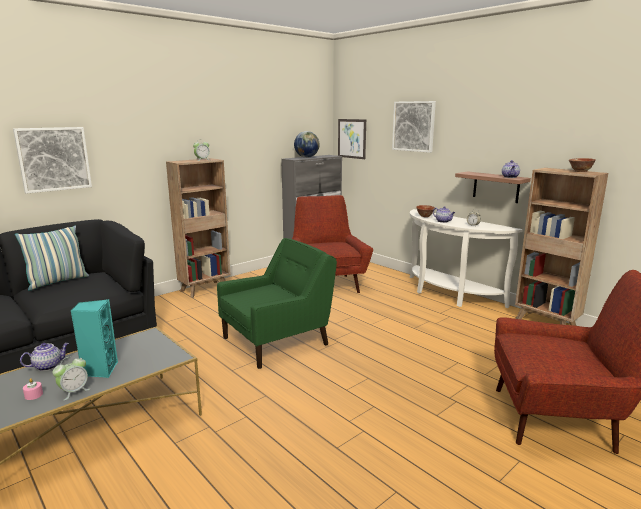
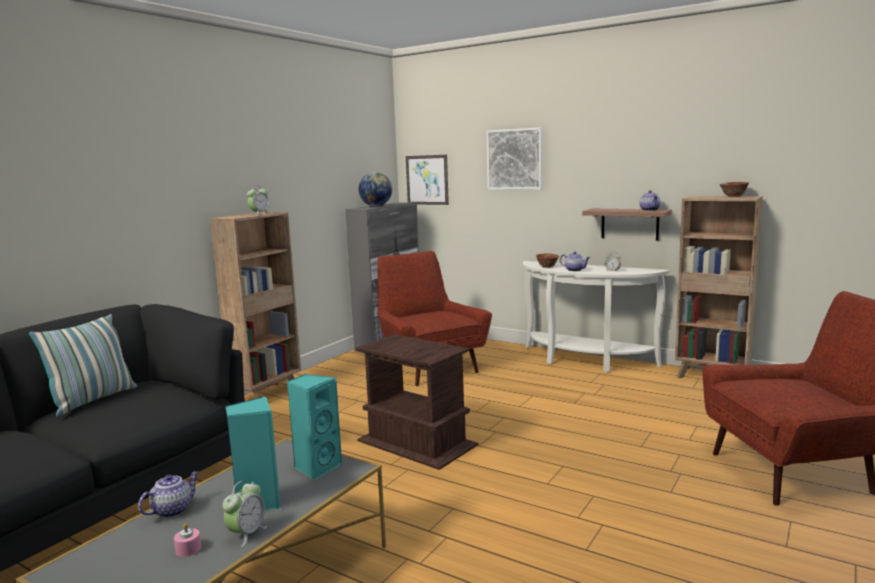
camera: 15 degrees left, 5 degrees down
(54, 159) = (63, 220): picture -> none
(155, 352) = (316, 467): none -> turquoise speaker
(277, 341) = (418, 443): green armchair -> brown side table

